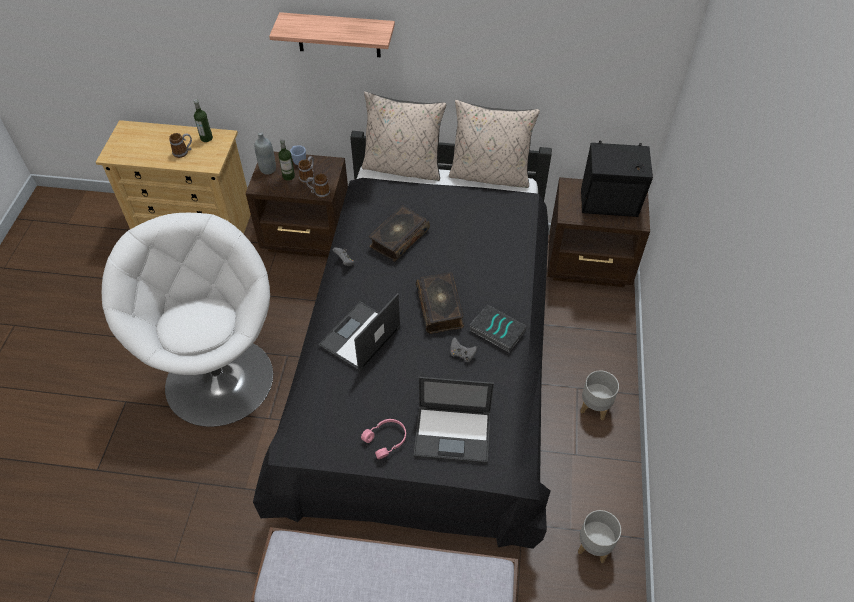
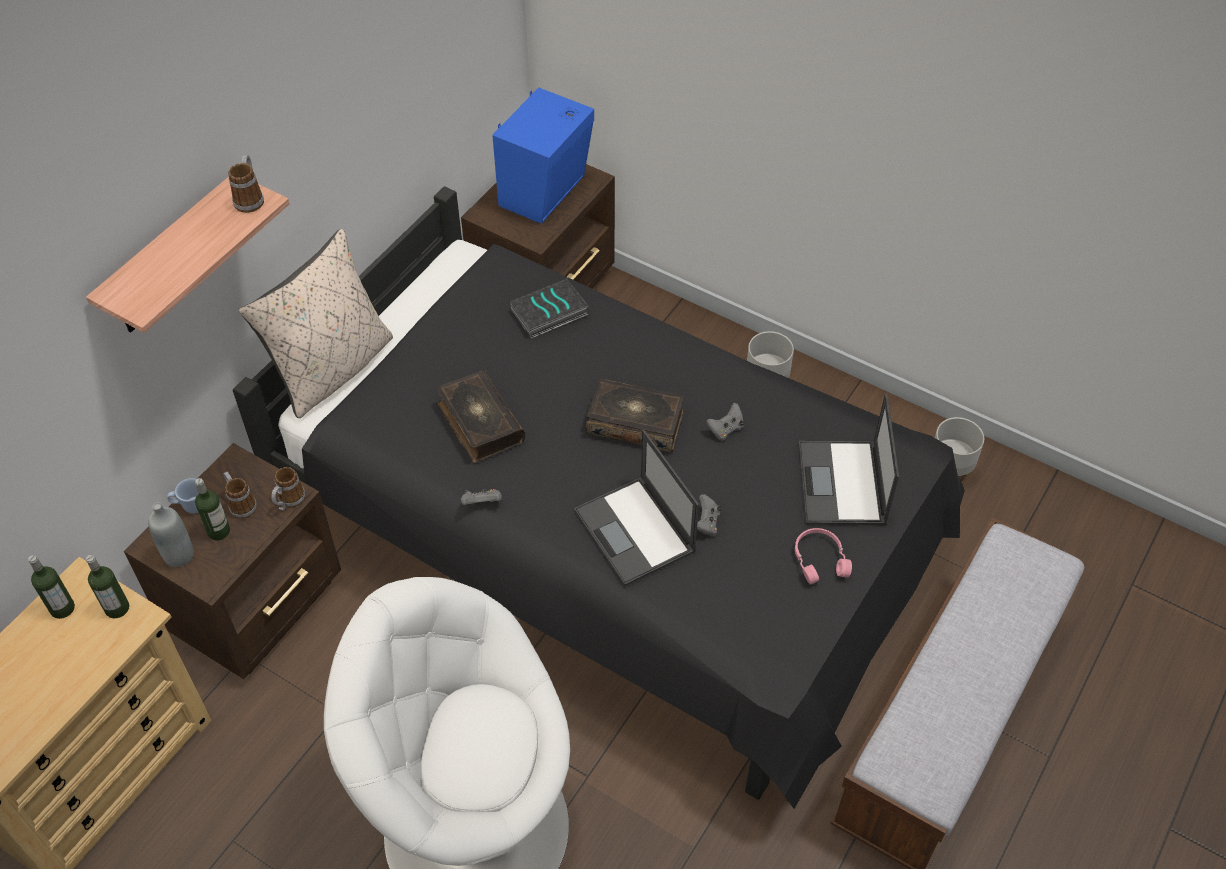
camera: 65 degrees left, 0 degrees up
(183, 152) = (72, 654): mug -> mug (250, 198)
(214, 155) = (117, 608): none -> bottle
(384, 370) = (707, 523): none -> grey game controller
(453, 433) = (842, 485): laptop -> laptop turned 150 degrees clockwise
(490, 175) = (422, 279): beige pillow -> none
(496, 331) = (707, 380): book -> book (549, 313)
(610, 205) = (547, 191): black speaker -> blue speaker

